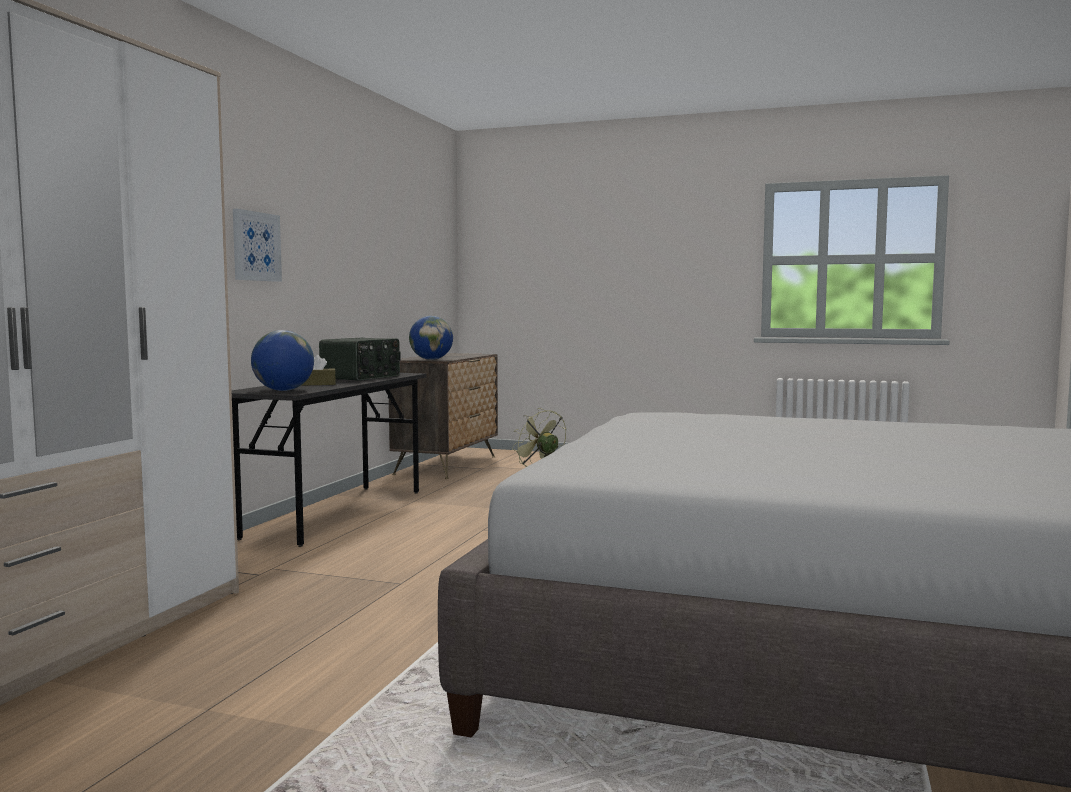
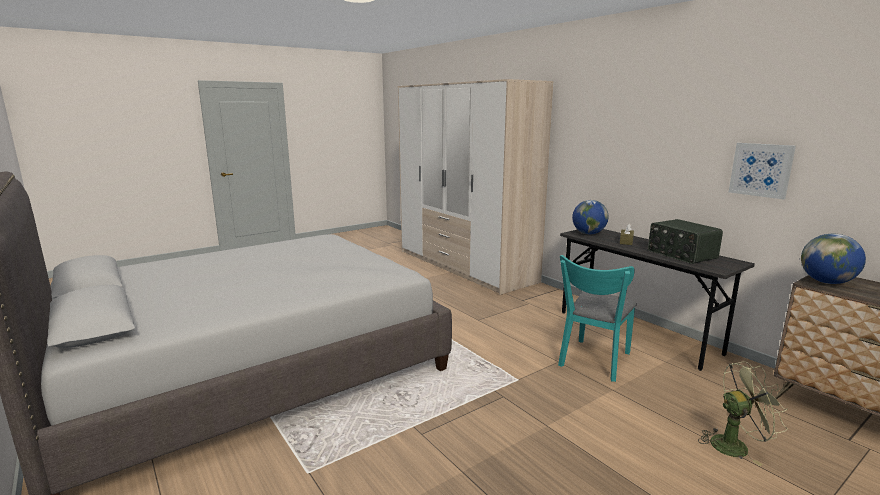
camera: 125 degrees right, 10 degrees up
(256, 246) = (643, 149): picture -> picture (761, 170)
(459, 519) = (593, 362): none -> turquoise chair

